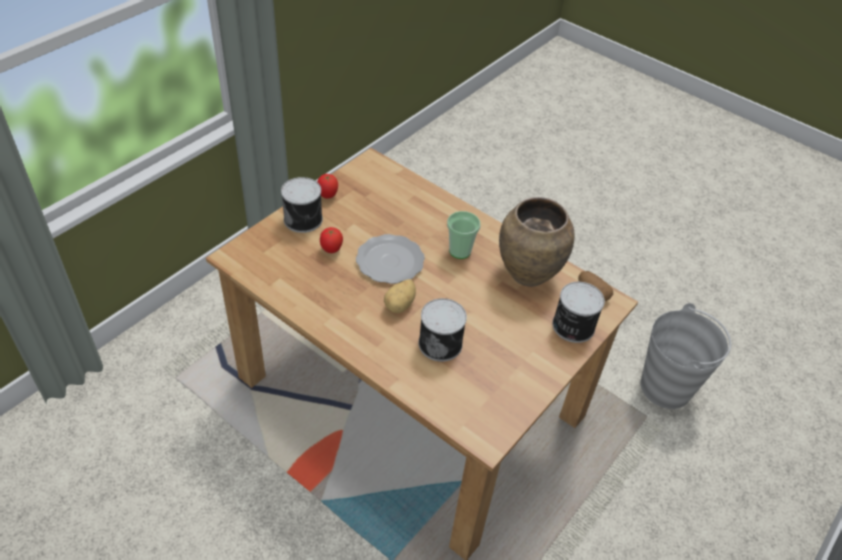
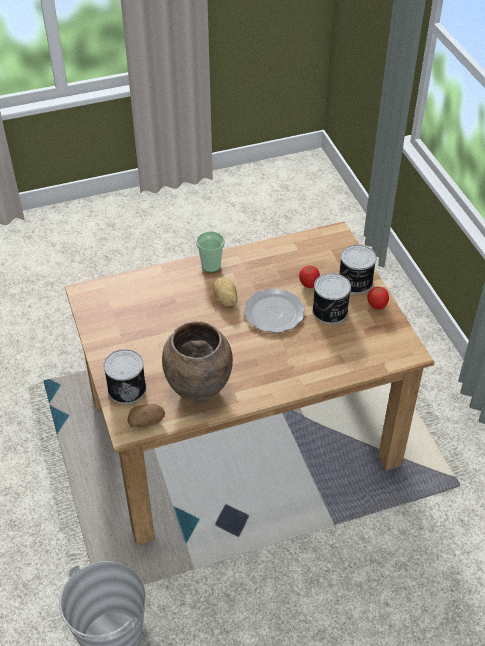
camera: 125 degrees right, 0 degrees up
(441, 343) = (174, 305): can -> can (330, 311)
(460, 251) = (255, 360): cup -> cup (211, 266)

